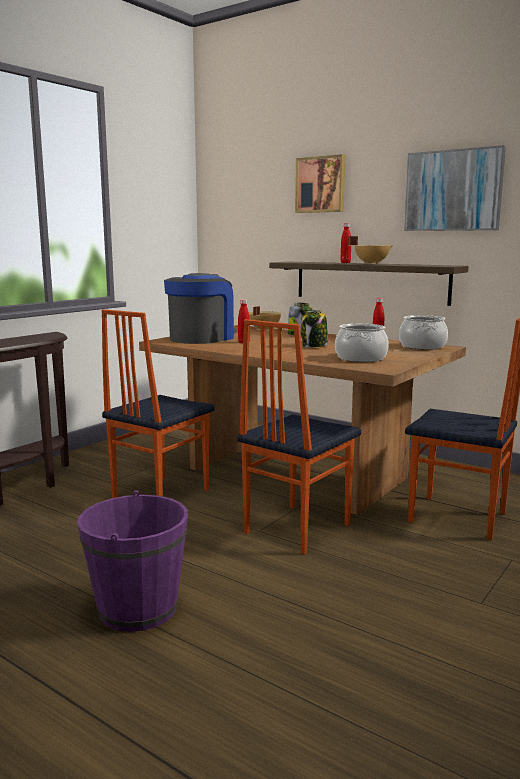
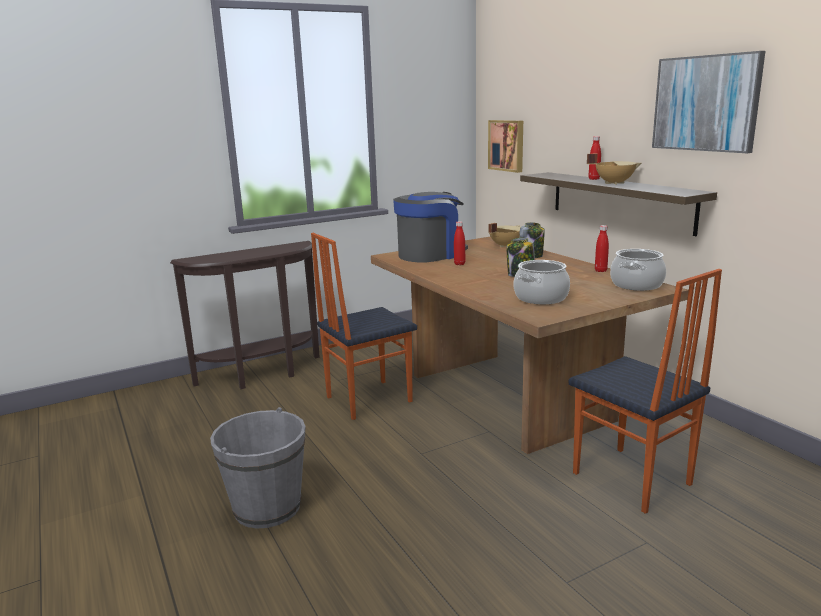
camera: 25 degrees right, 5 degrees up
(138, 609) = (267, 507): purple bucket -> grey bucket
(295, 528) = (455, 458): chair -> none
(321, 184) = (578, 92): picture -> picture (507, 145)

